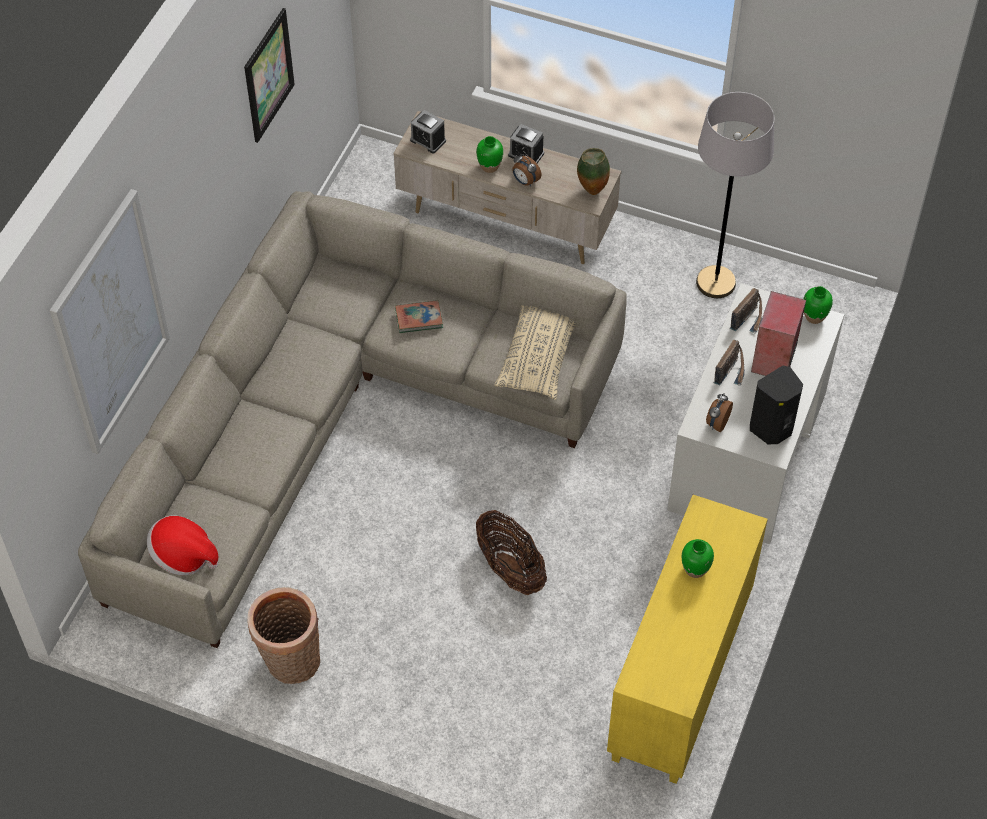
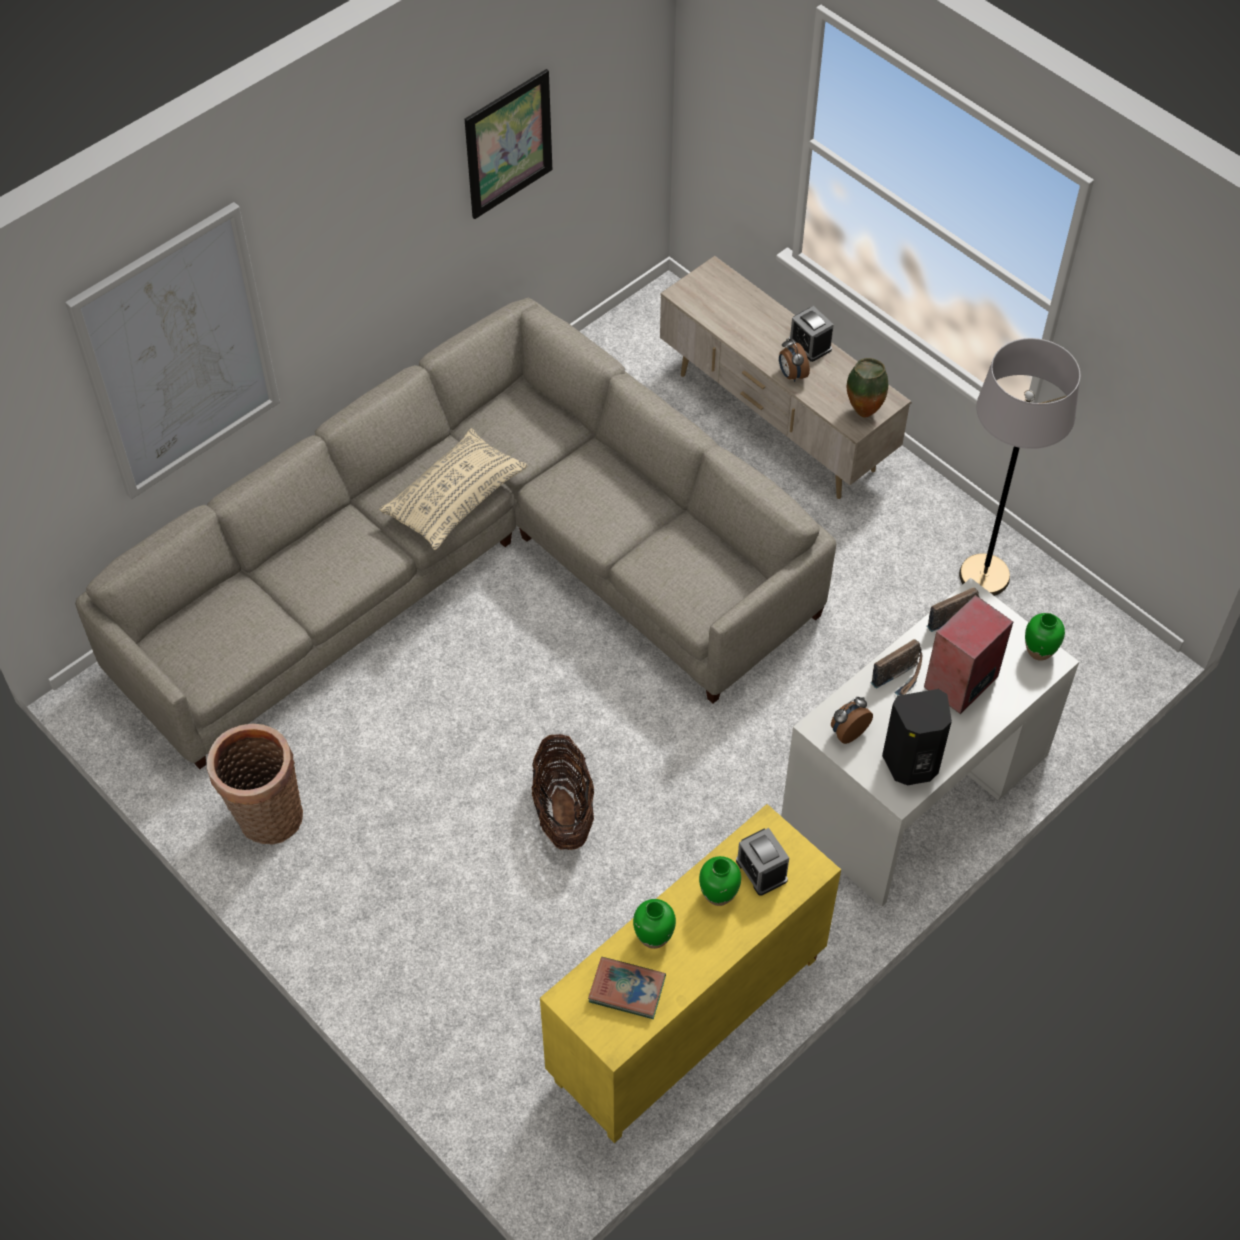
camera: 25 degrees right, 0 degrees up
(183, 555) = (189, 649): hat -> none
(419, 318) = (590, 486): book -> book (627, 990)
(428, 140) = (707, 292): alarm clock -> alarm clock (761, 870)
(490, 167) = (760, 344): green vase -> green vase (654, 937)
(538, 357) = (700, 579): beige pillow -> beige pillow (455, 499)

